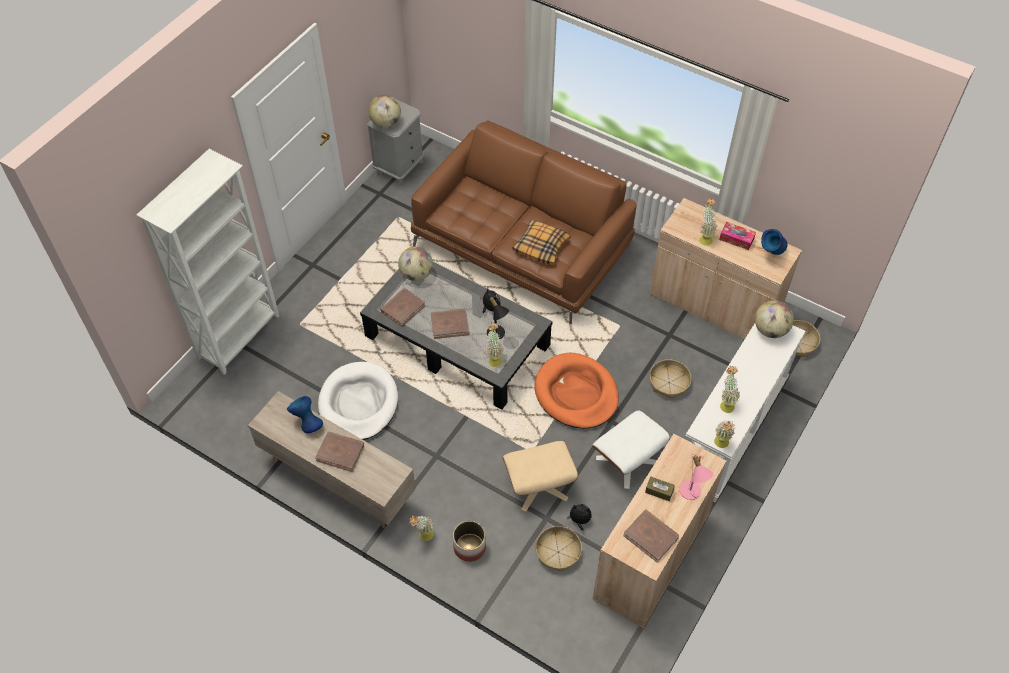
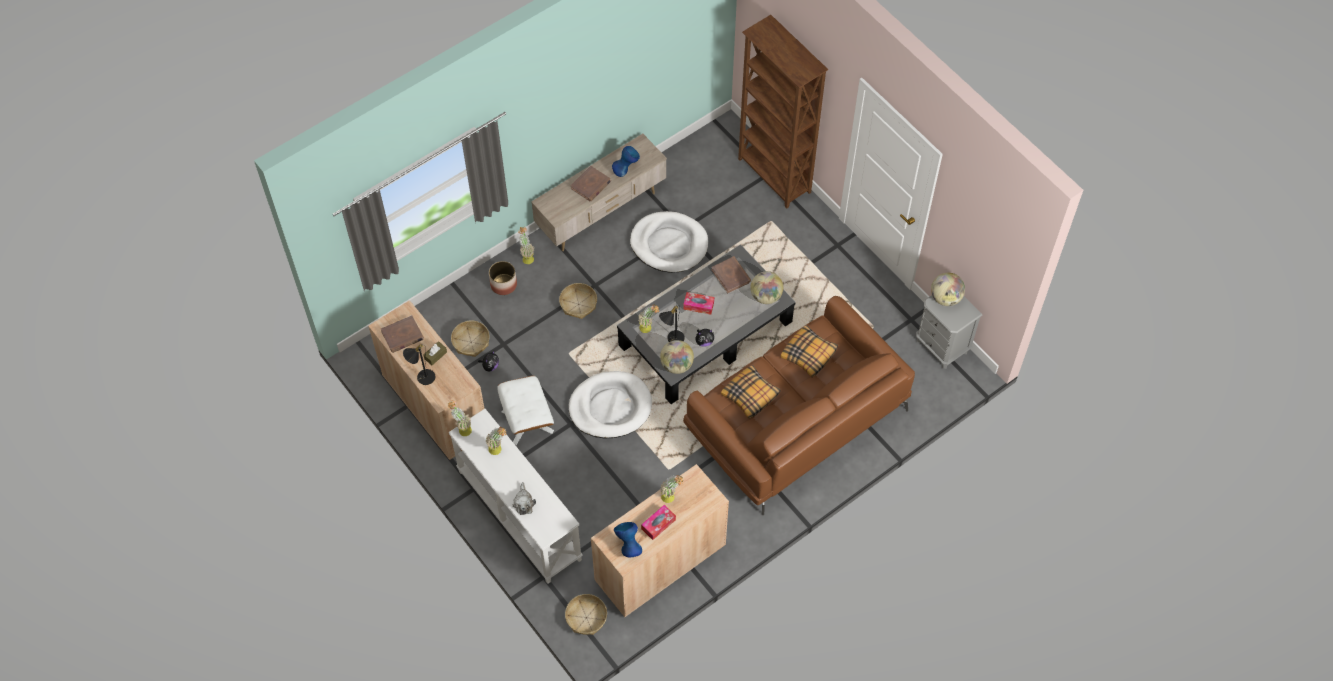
camera: 110 degrees right, 5 degrees up
(240, 337) = (774, 176): white bookcase -> brown bookcase
(449, 324) = (698, 305): brown book -> tissue box
(477, 216) = (809, 355): none -> pillow
(538, 486) = (534, 348): beige ottoman -> none
(576, 393) = (610, 407): orange dog bed -> white dog bed
(669, 382) = (589, 485): basket -> basket (578, 304)
(692, 494) = (422, 376): pink table lamp -> black table lamp
(768, 361) = (523, 502): none -> plush toy
(770, 330) = (555, 520): globe -> globe (676, 365)

